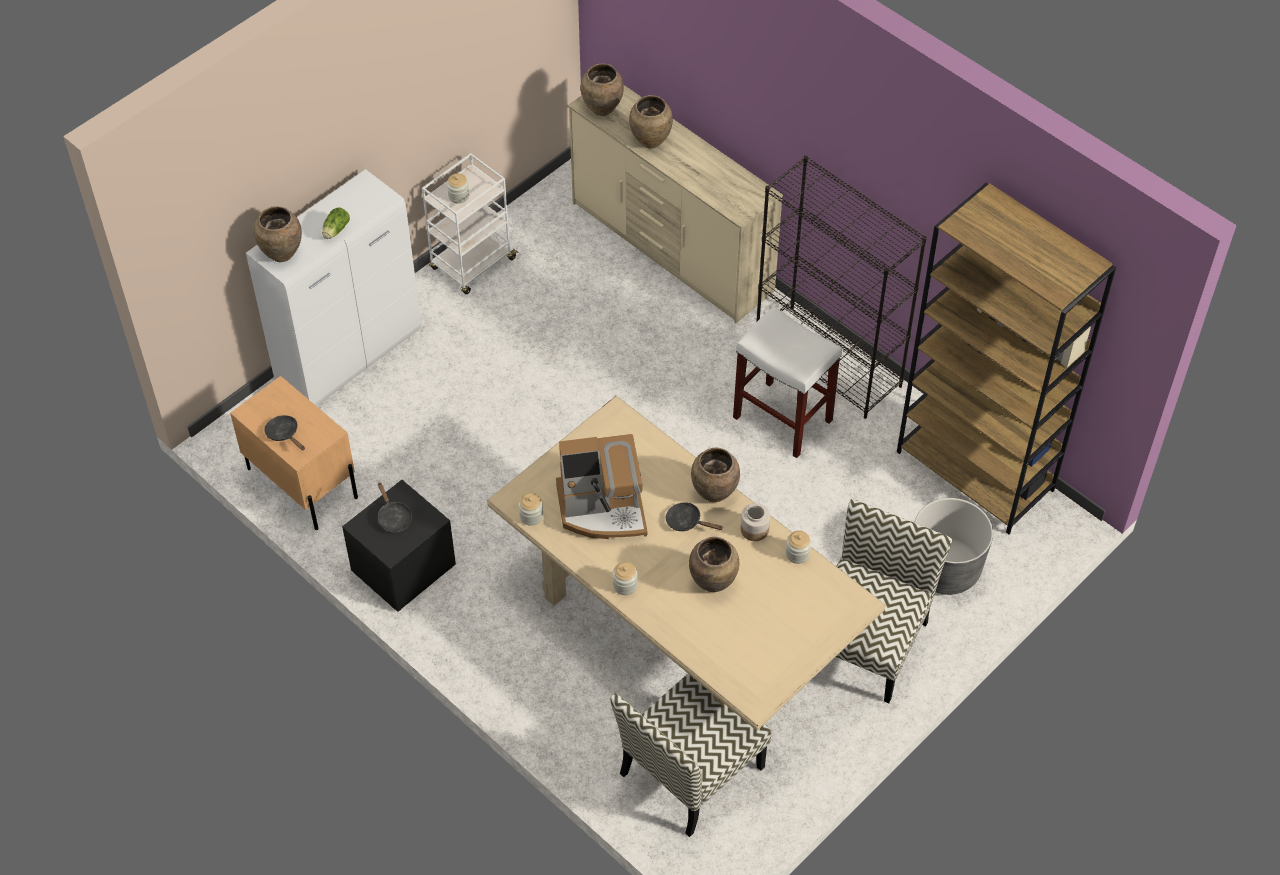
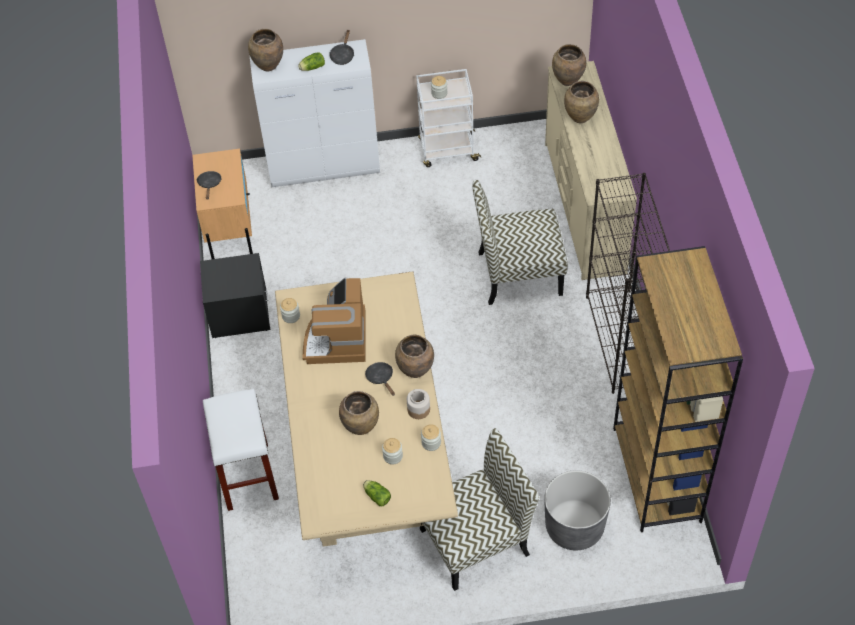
camera: 40 degrees right, 0 degrees up
(393, 517) = (232, 273): black frying pan -> black frying pan (342, 55)
(603, 509) = (337, 338): coffee machine -> coffee machine turned 60 degrees clockwise
(625, 585) = (305, 394): jar -> jar (393, 456)
(690, 772) = (290, 549): chair -> chair (518, 274)
(784, 419) = (556, 361): white stool -> white stool (248, 477)
(793, 639) = (376, 496): none -> lettuce

